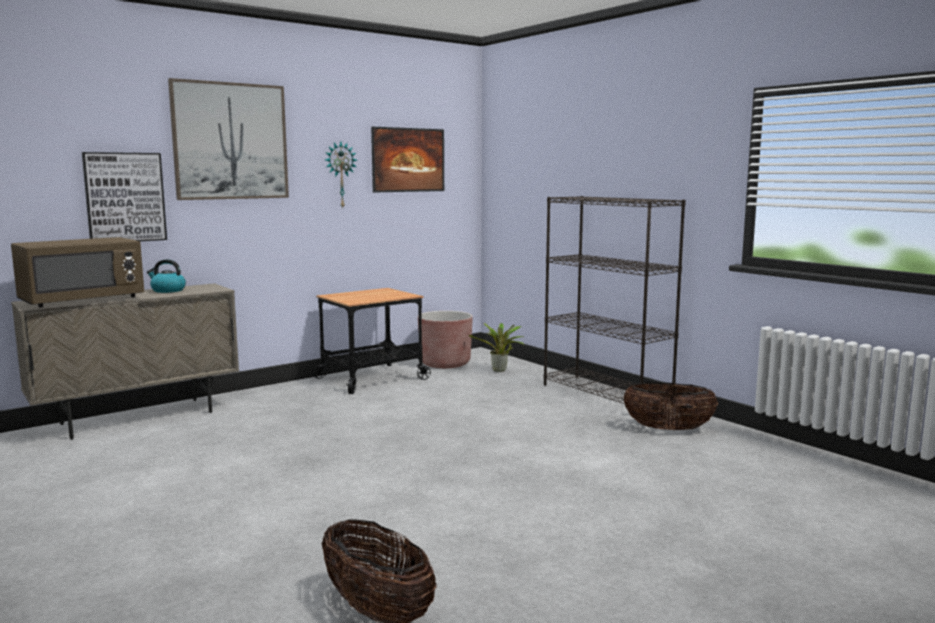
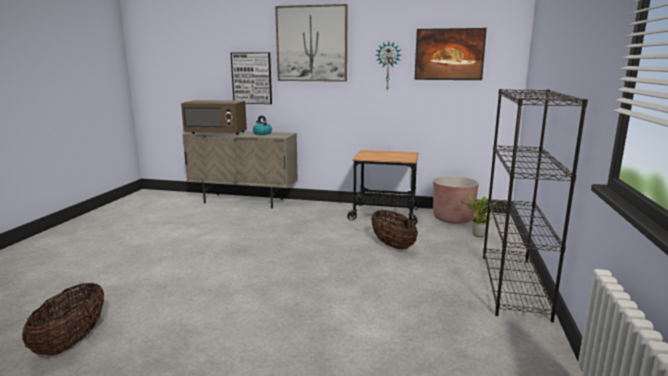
camera: 50 degrees right, 5 degrees up
(668, 429) = (492, 338): basket -> basket (392, 245)

